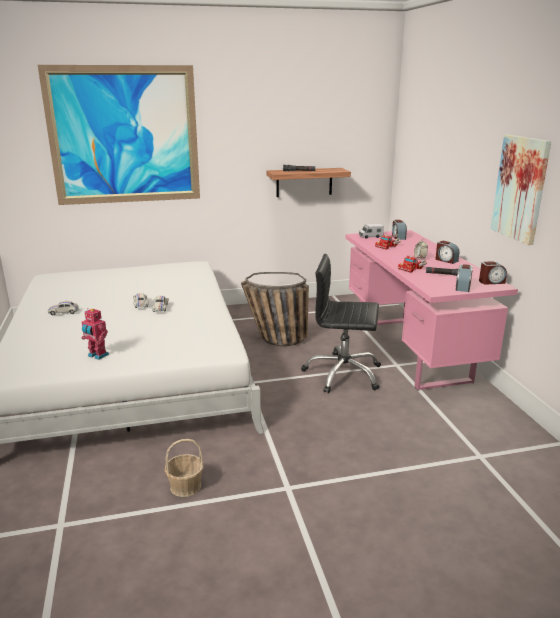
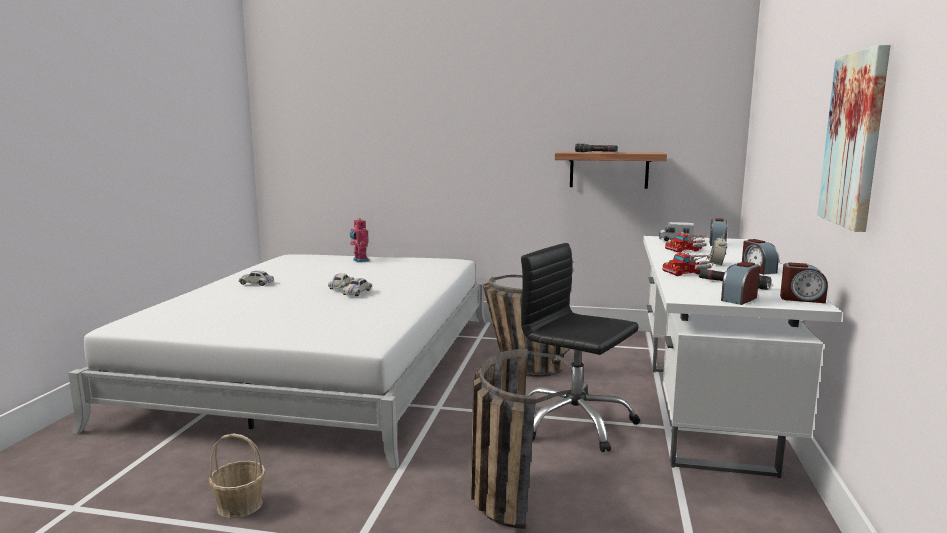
camera: 25 degrees right, 10 degrees down
(97, 355) = (228, 323): toy robot -> toy robot (360, 260)
(124, 136) = (391, 105): picture -> none
(342, 429) = (507, 490): none -> basket
(411, 351) = (706, 414): pink desk -> white desk

